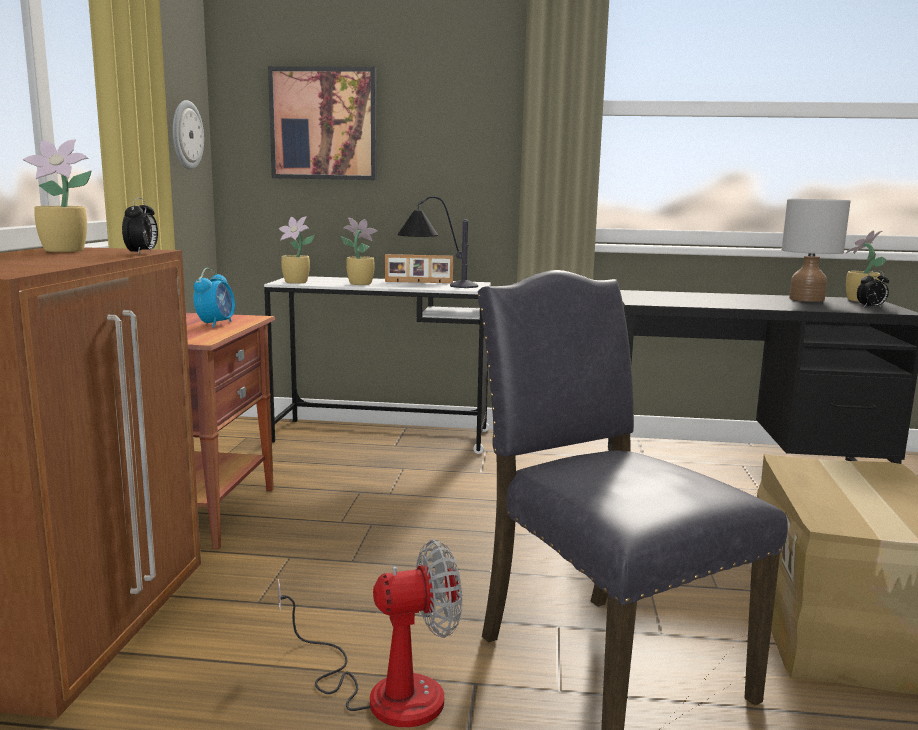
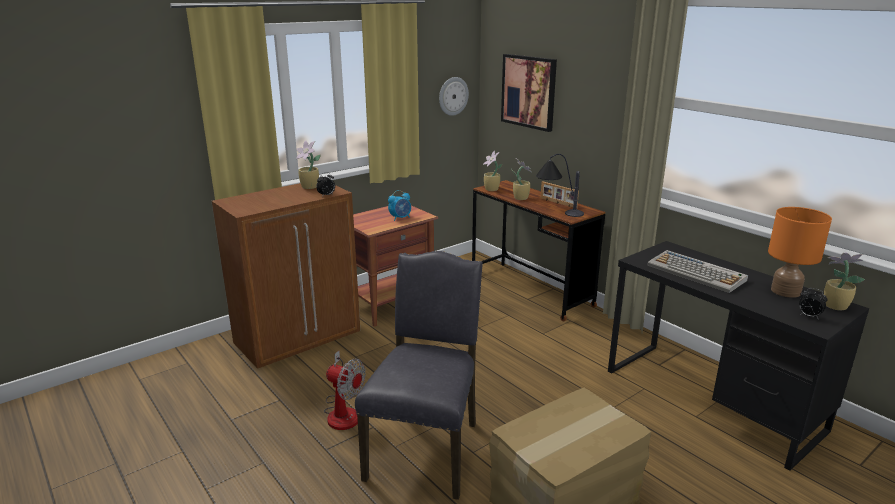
camera: 45 degrees right, 10 degrees up
(382, 436) = (530, 290): white desk -> brown desk
(714, 301) = (697, 273): none -> keyboard
(805, 299) = (785, 291): grey table lamp -> orange table lamp

